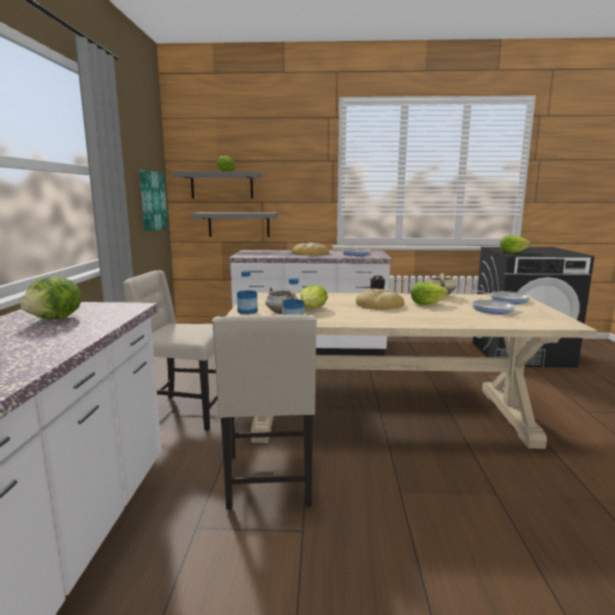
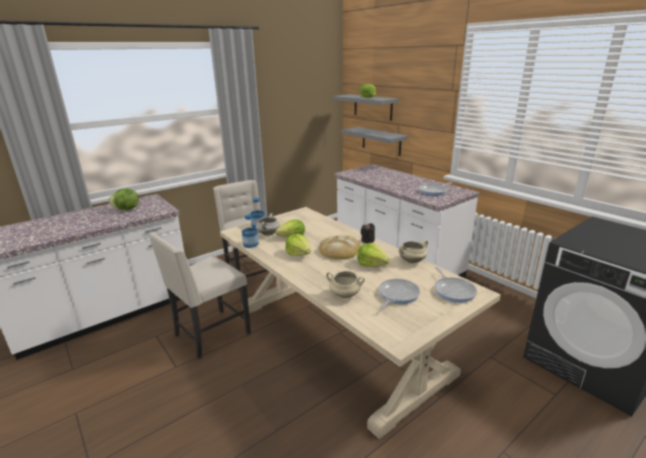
camera: 50 degrees right, 10 degrees up
(152, 201) = (315, 118): picture -> none
(310, 253) = (399, 181): bread -> none
(472, 320) = (344, 295): none -> beige cooking pot
(512, 252) = (582, 238): lettuce -> lettuce (299, 253)

